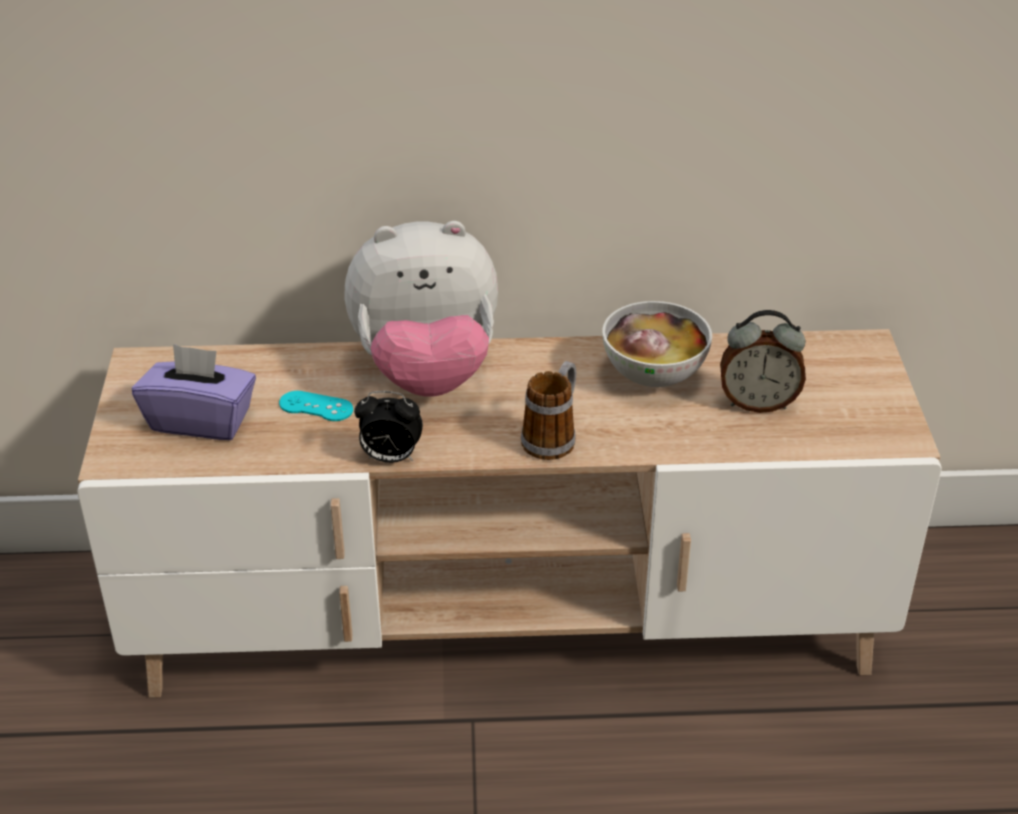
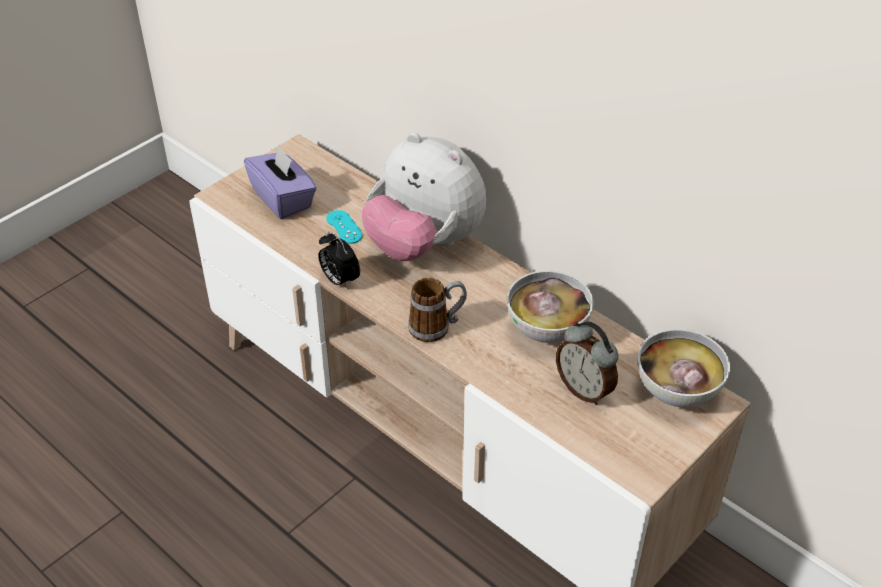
camera: 45 degrees right, 5 degrees up
(826, 356) = (676, 391): none -> bowl

